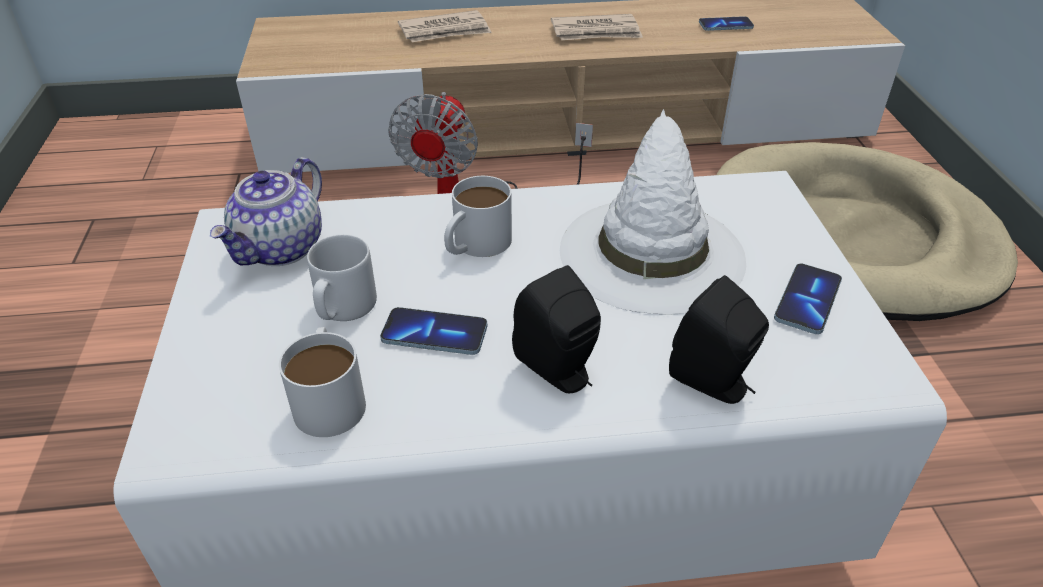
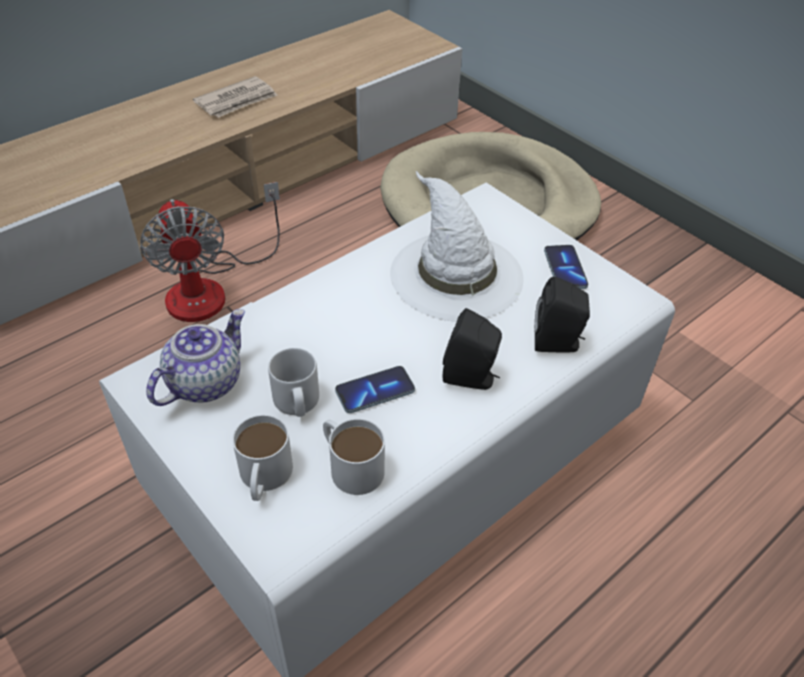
camera: 35 degrees left, 5 degrees up
(281, 249) = (205, 382): teapot -> teapot turned 135 degrees counterclockwise
(445, 31) = (106, 138): newspaper -> none
(475, 245) = (341, 318): white mug -> white mug (264, 478)
(725, 25) = (330, 66): phone -> none

